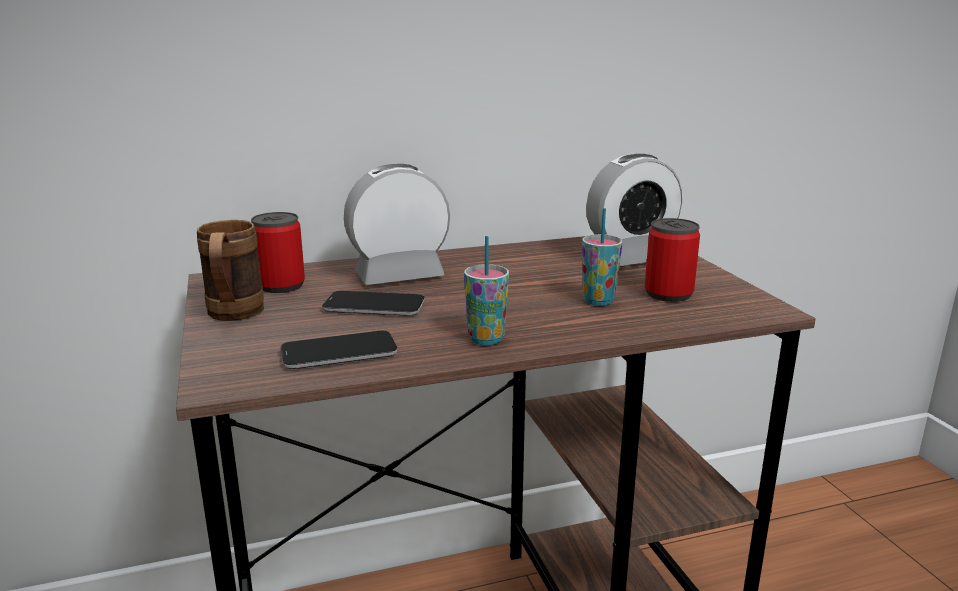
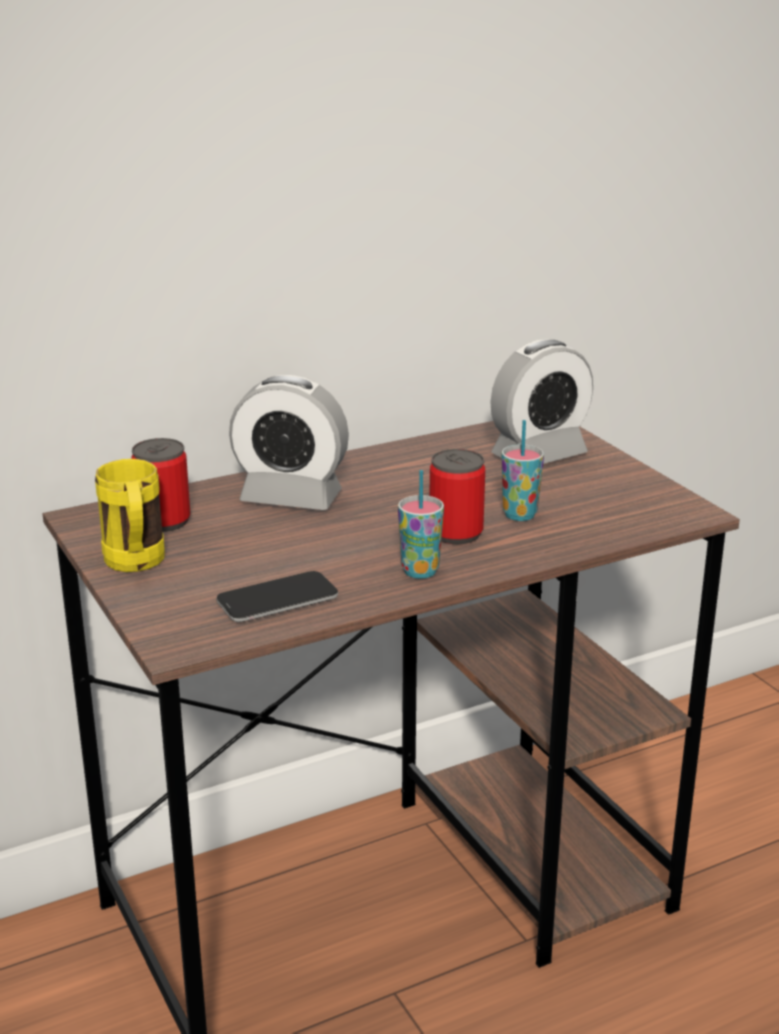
camera: 10 degrees left, 5 degrees up
(232, 316) = (136, 565): brown mug -> yellow mug
(374, 306) = (283, 540): phone -> none
(399, 276) = (291, 497): alarm clock -> alarm clock turned 135 degrees counterclockwise
(668, 294) = (589, 500): can -> can (456, 533)

